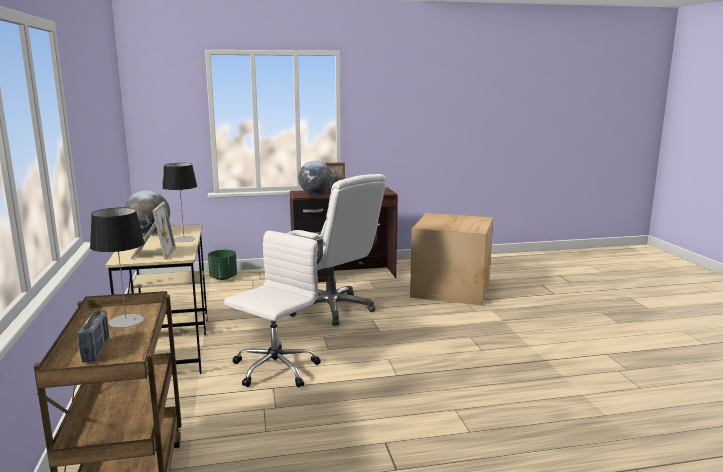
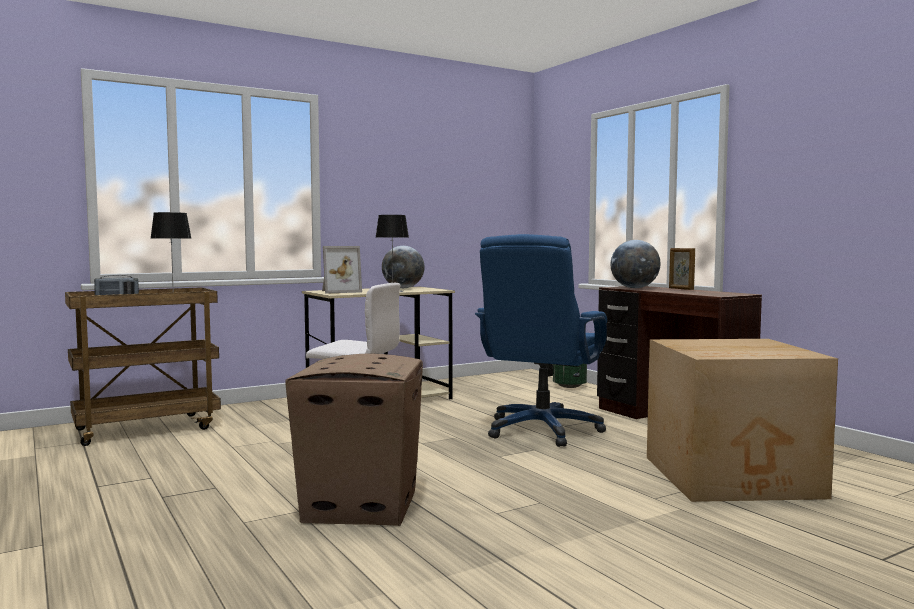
camera: 70 degrees right, 10 degrees down
(332, 309) = (542, 430): white office chair -> blue office chair
(454, 386) = (361, 505): none -> cardboard box

